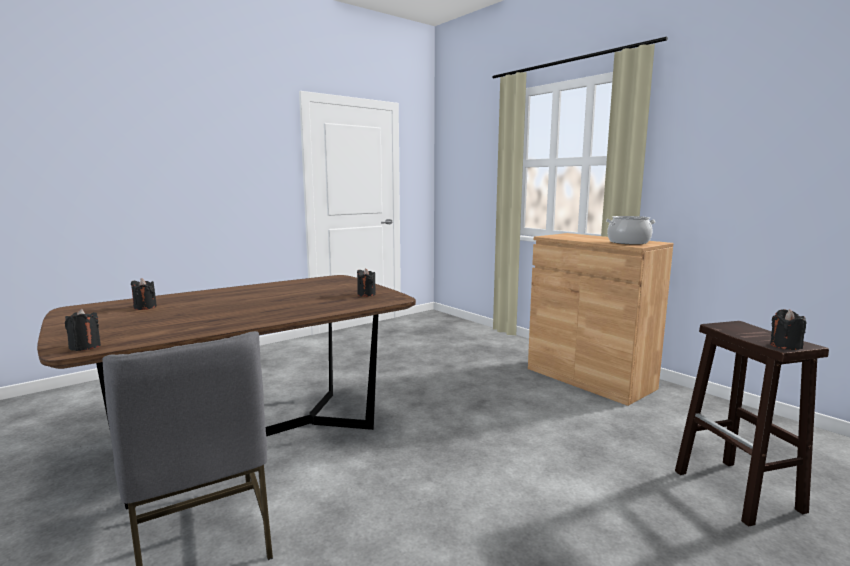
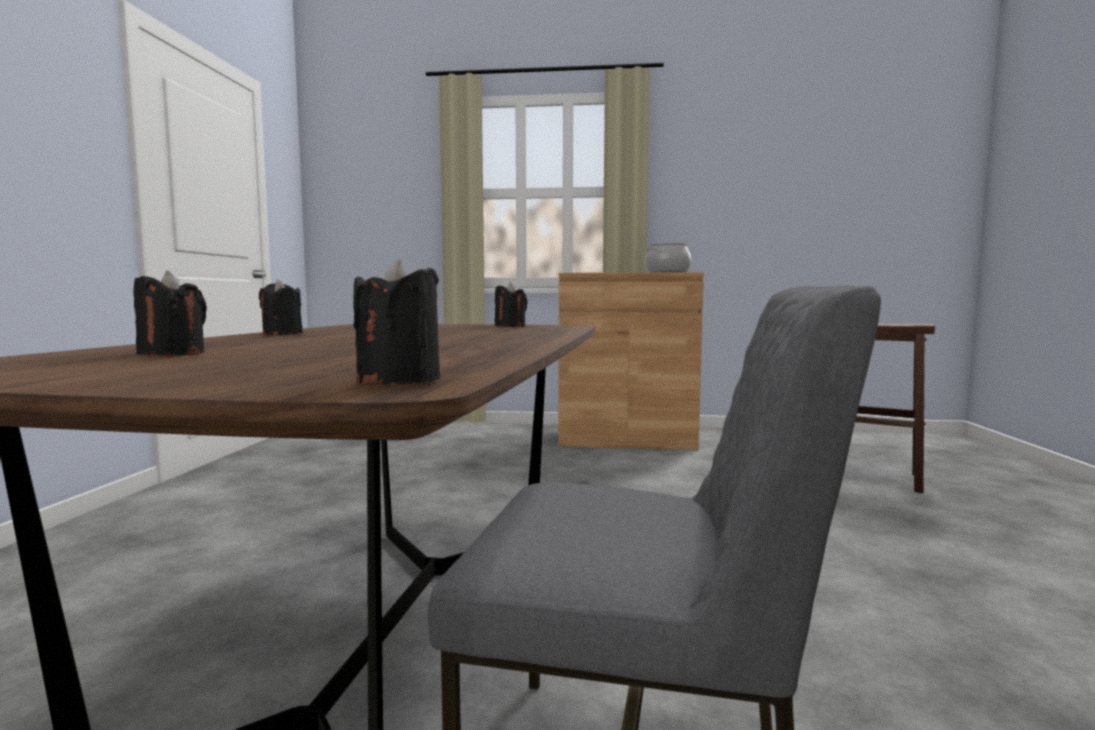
camera: 45 degrees left, 5 degrees down
(785, 346) = (918, 324): black candle -> black candle (282, 334)

